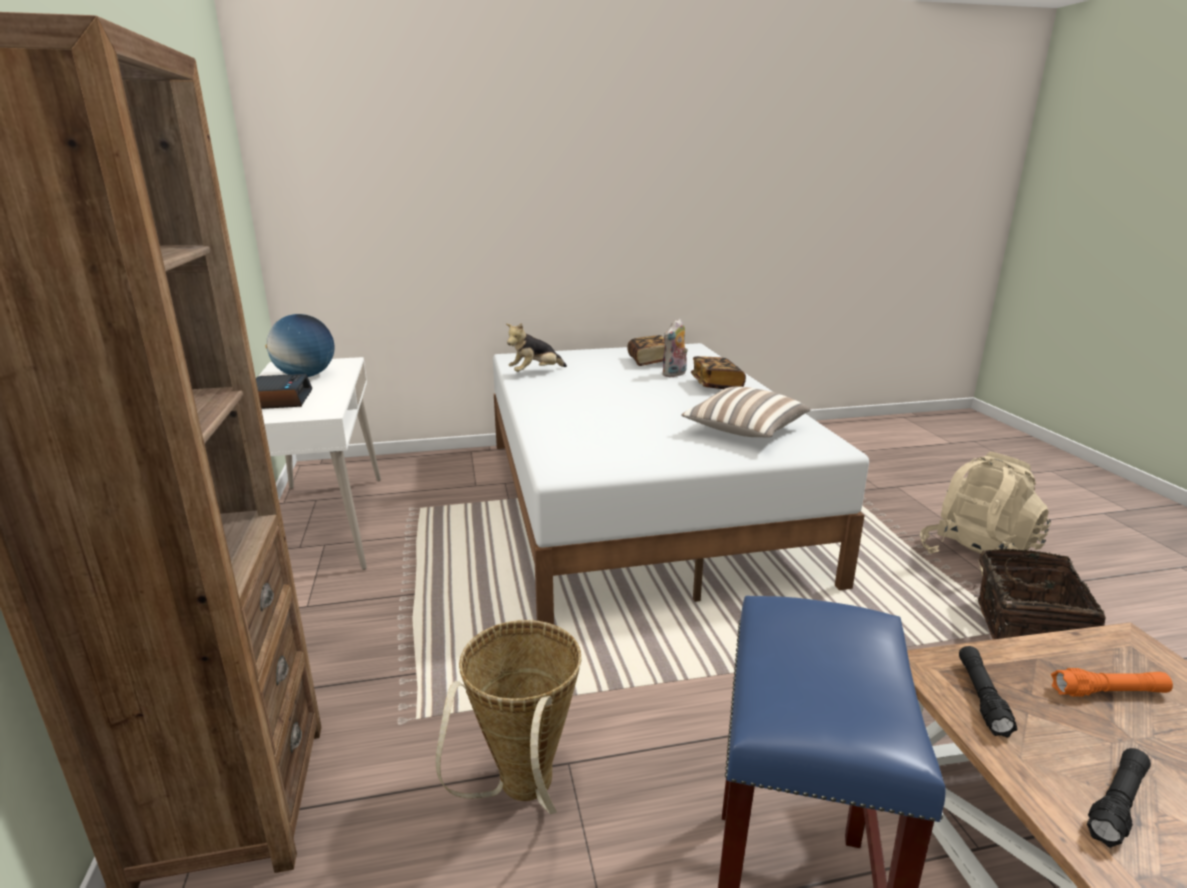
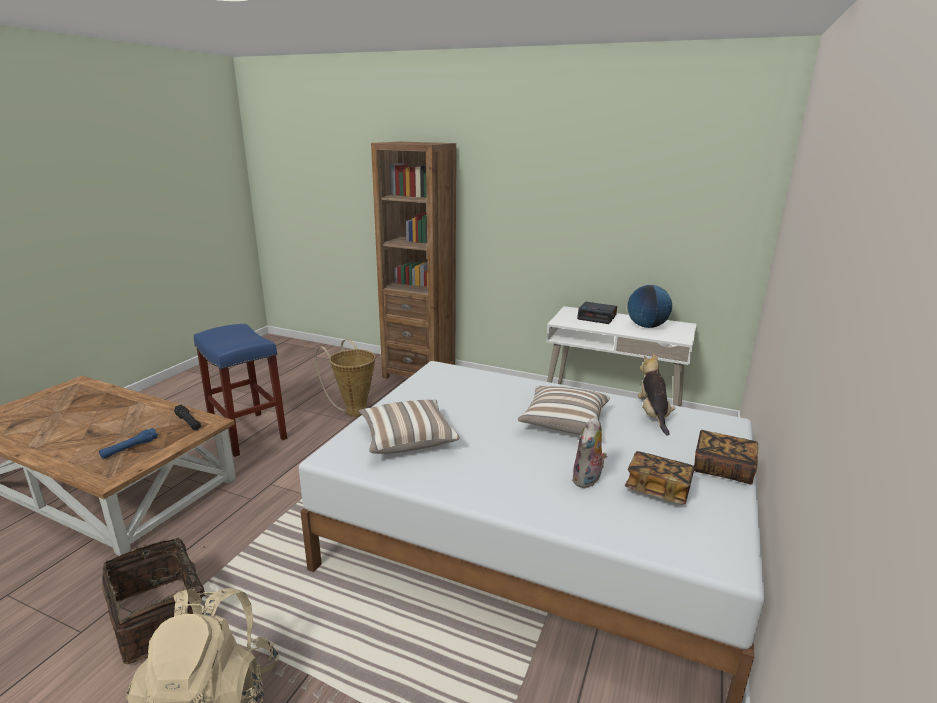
camera: 125 degrees right, 0 degrees up
(602, 392) = (564, 423): none -> pillow
(674, 374) = (587, 480): plush toy -> plush toy turned 135 degrees counterclockwise
(716, 385) = (527, 486): book -> book (722, 469)
(1108, 692) = (130, 448): orange flashlight -> blue flashlight
(1117, 804) = (138, 415): black flashlight -> none

